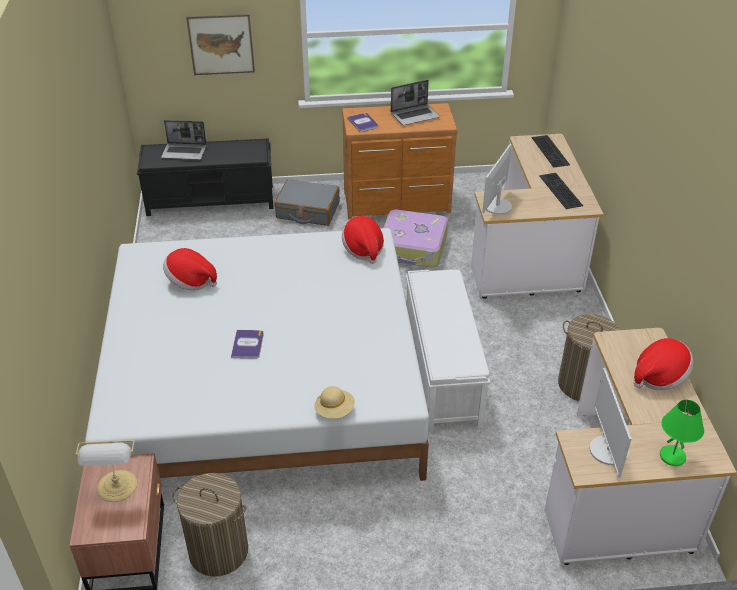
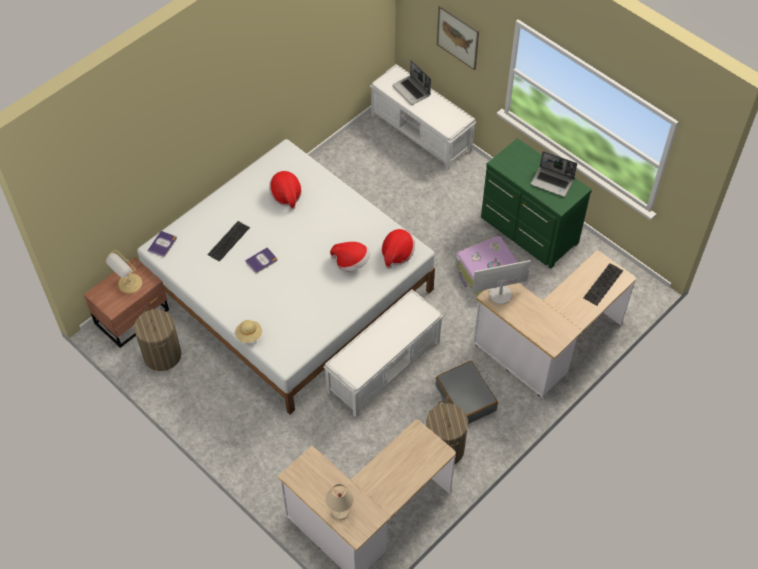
camera: 50 degrees right, 15 degrees up
(211, 200) = (421, 133): black bench -> white bench
(307, 211) = (465, 190): grey suitcase -> grey suitcase (465, 398)
(363, 123) = (511, 161): book -> book (162, 244)
(397, 203) = (528, 232): brown dresser -> green dresser
(559, 190) = (556, 317): keyboard -> keyboard (228, 240)
(608, 451) = (317, 478): monitor -> none
(659, 376) = (406, 473): hat -> hat (351, 262)
(673, 456) = (341, 512): green table lamp -> beige table lamp

